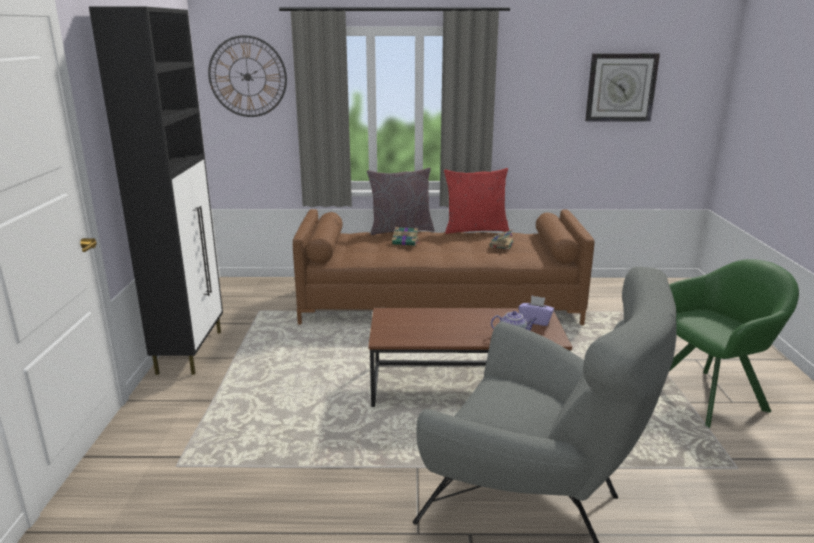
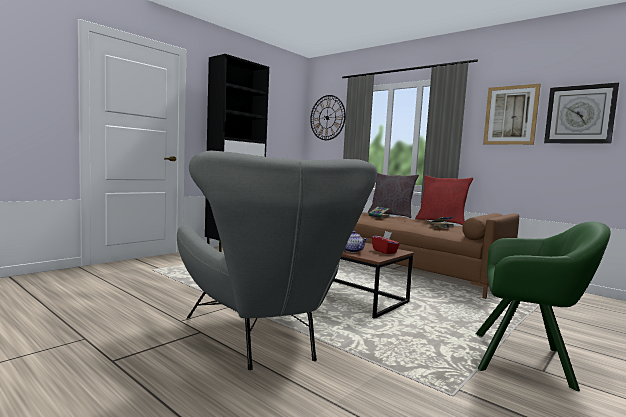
camera: 40 degrees right, 15 degrees down
(535, 321) = (384, 251): purple tissue box -> red tissue box
(547, 85) = (510, 115): none -> picture

